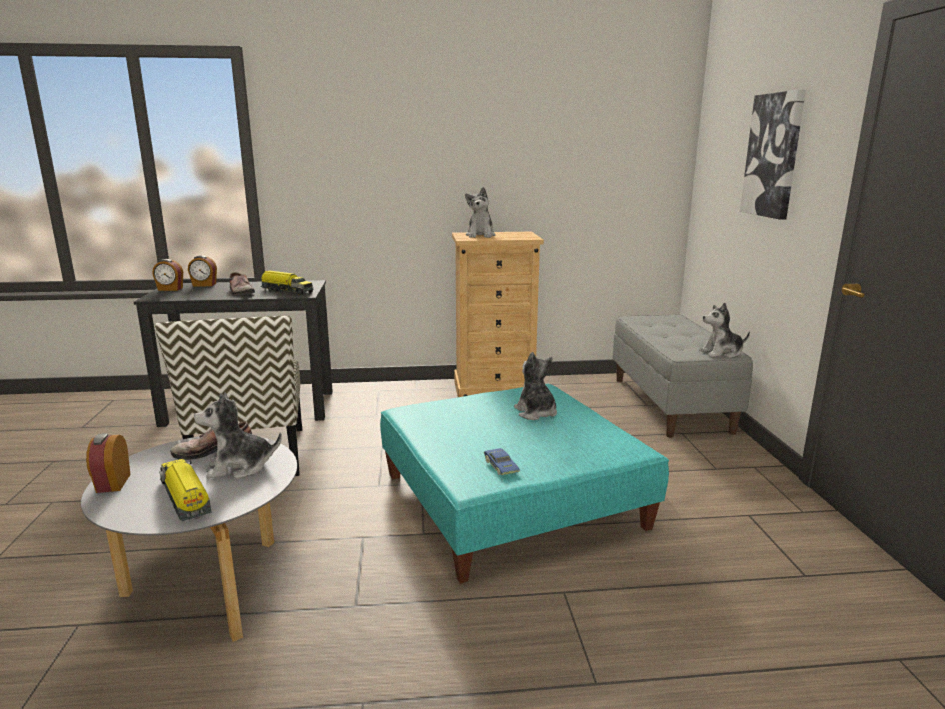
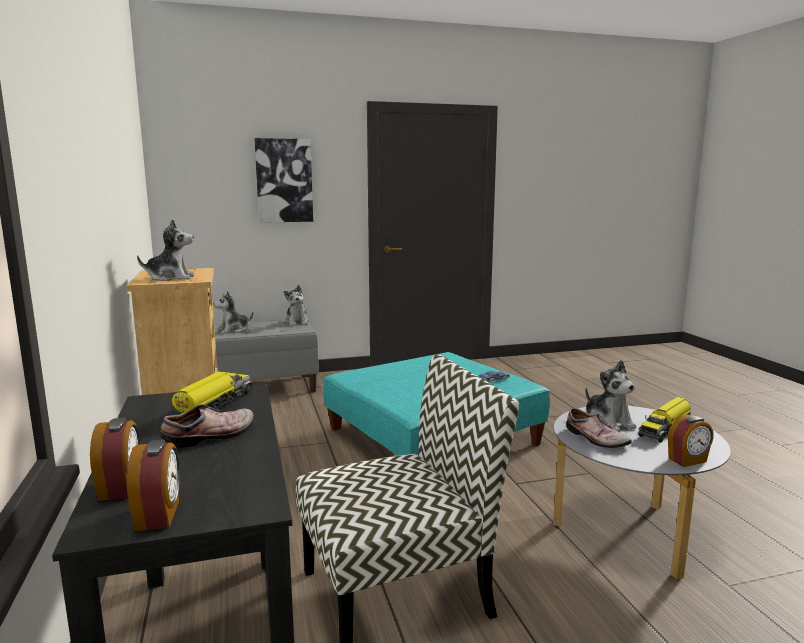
camera: 100 degrees left, 5 degrees down
(536, 413) = (404, 373): plush toy -> plush toy (234, 330)

